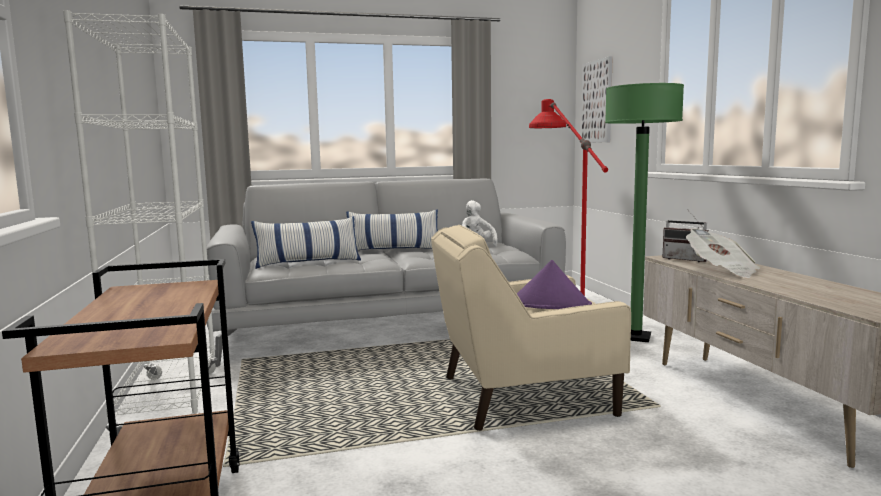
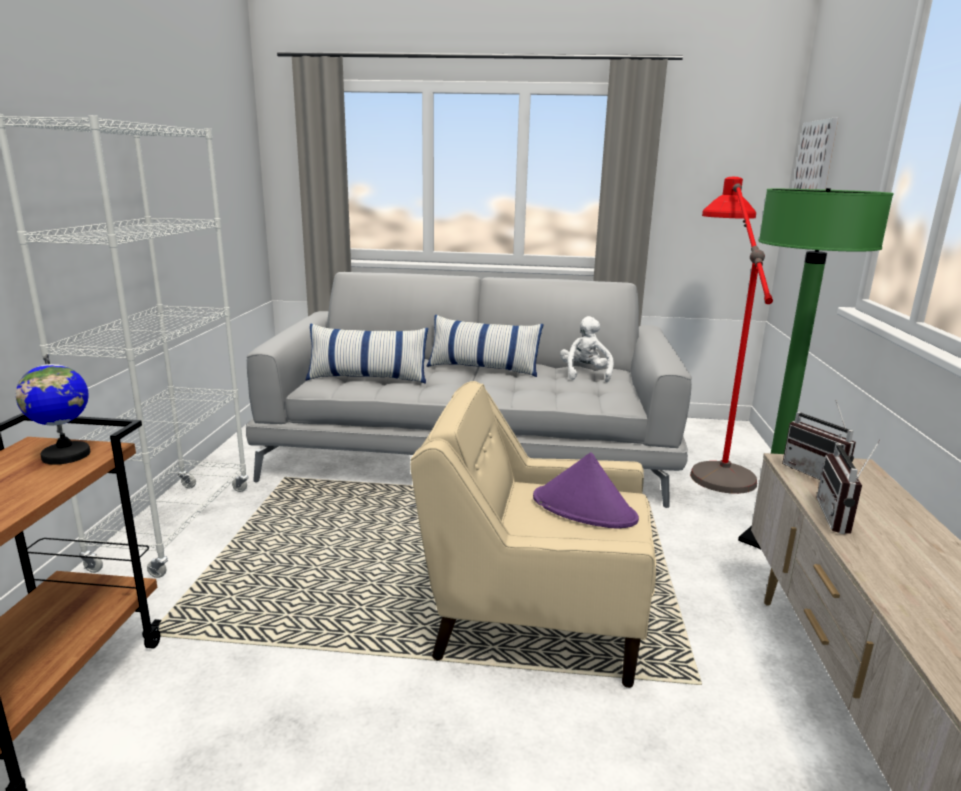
camera: 20 degrees right, 10 degrees up
(173, 288) = (65, 455): none -> globe
(722, 271) = (842, 519): newspaper -> radio

